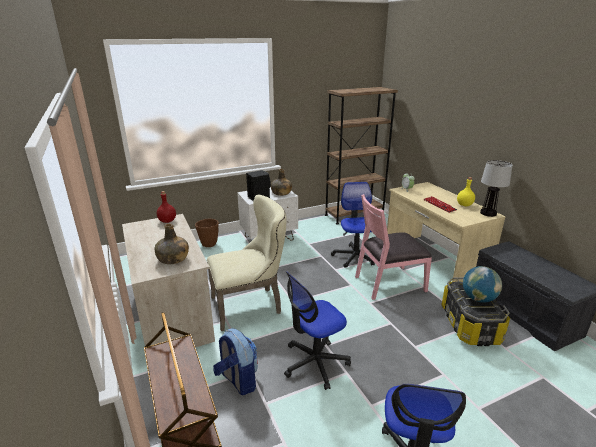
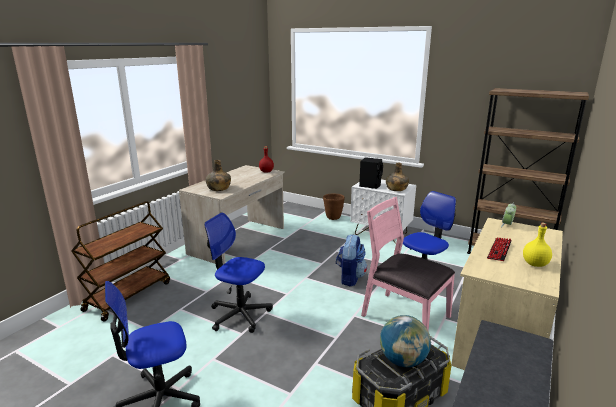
camera: 55 degrees right, 5 degrees down
(238, 380) = (193, 290): backpack -> backpack (350, 278)
(251, 305) = (278, 263): beige chair -> none
(488, 213) = (541, 283): table lamp -> none

